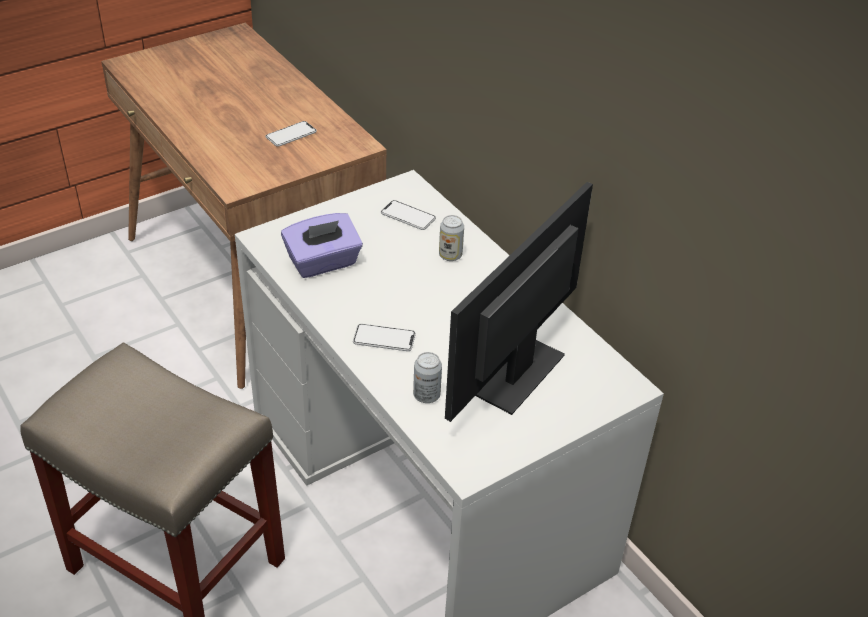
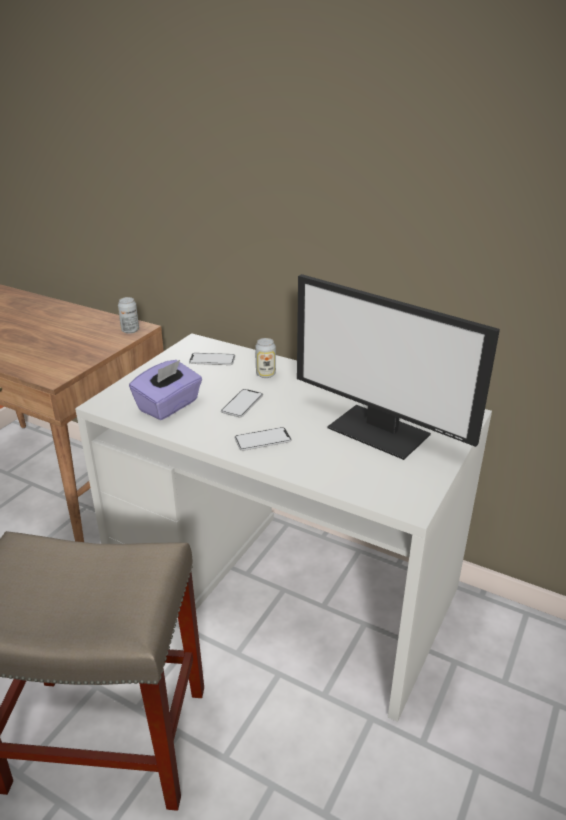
camera: 25 degrees left, 10 degrees down
(291, 135) = (76, 334): phone -> phone (242, 404)
(426, 395) = (331, 466): can -> can (130, 330)
(513, 372) = (380, 431): monitor -> monitor turned 60 degrees counterclockwise

